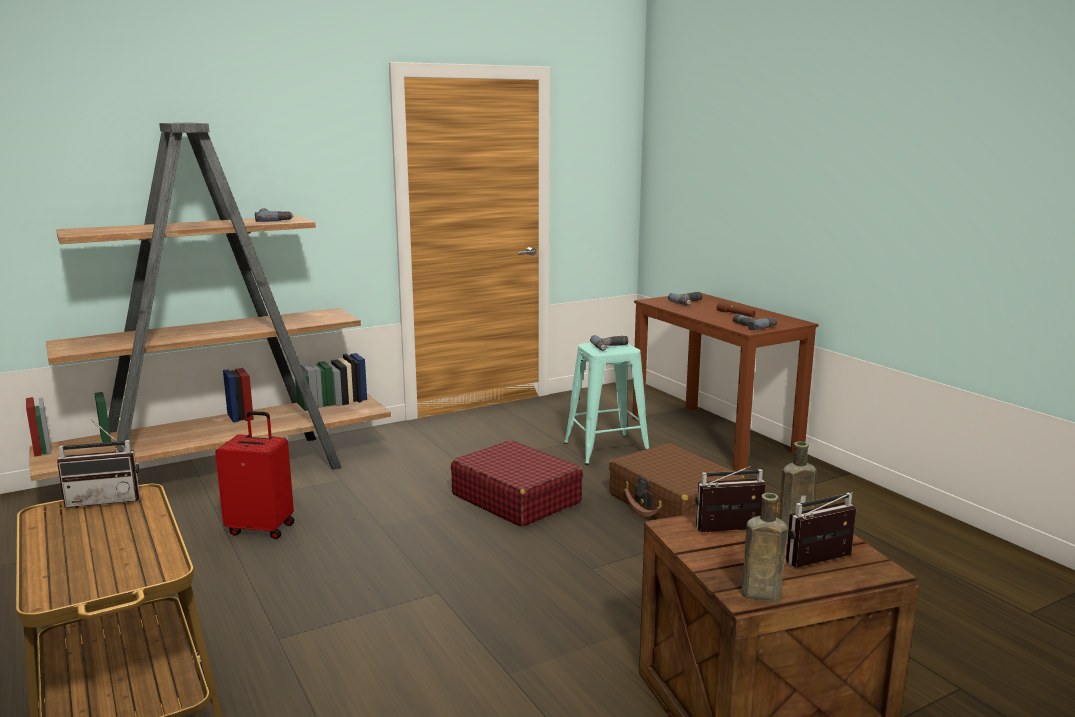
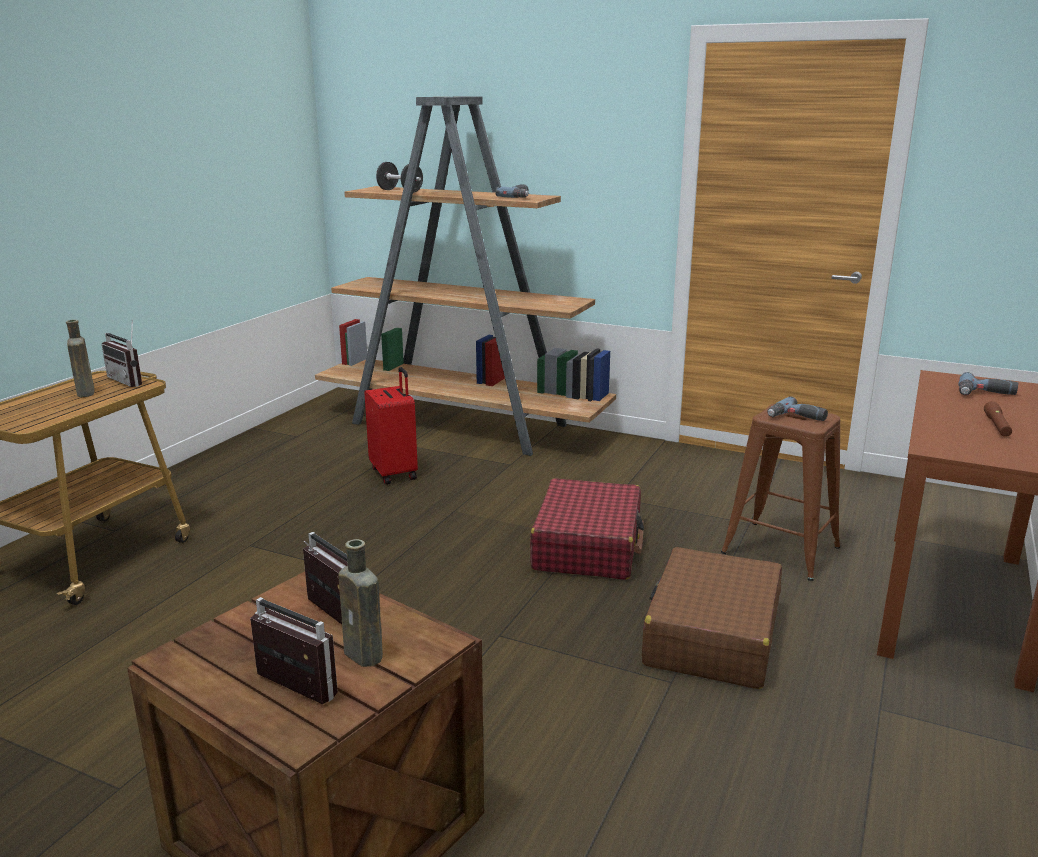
camera: 55 degrees right, 5 degrees up
(125, 229) = (400, 191): none -> black dumbbell
(606, 449) = (780, 550): turquoise stool -> brown stool
(753, 325) = (964, 446): power drill -> none
(758, 594) = (180, 665): brown bottle -> brown bottle (85, 392)

